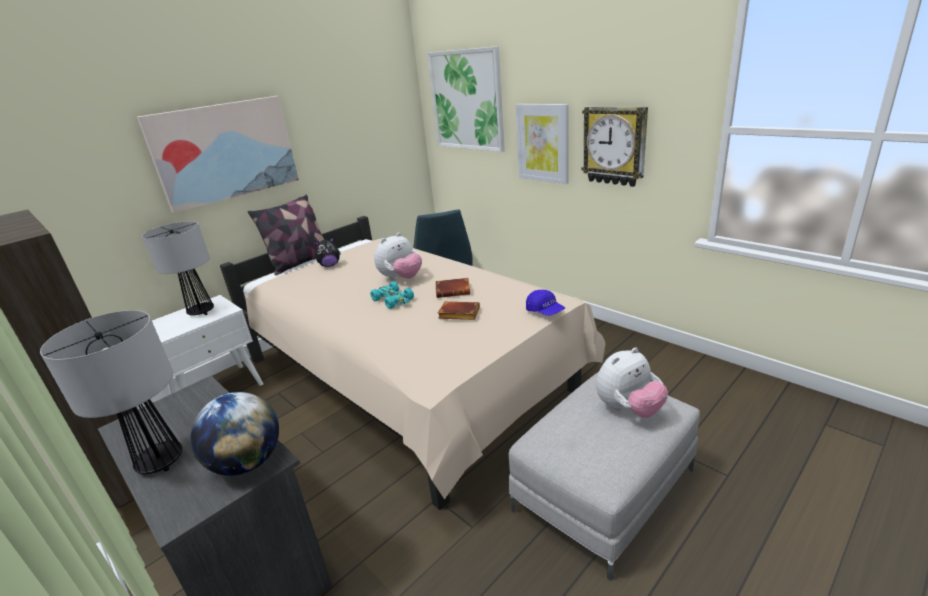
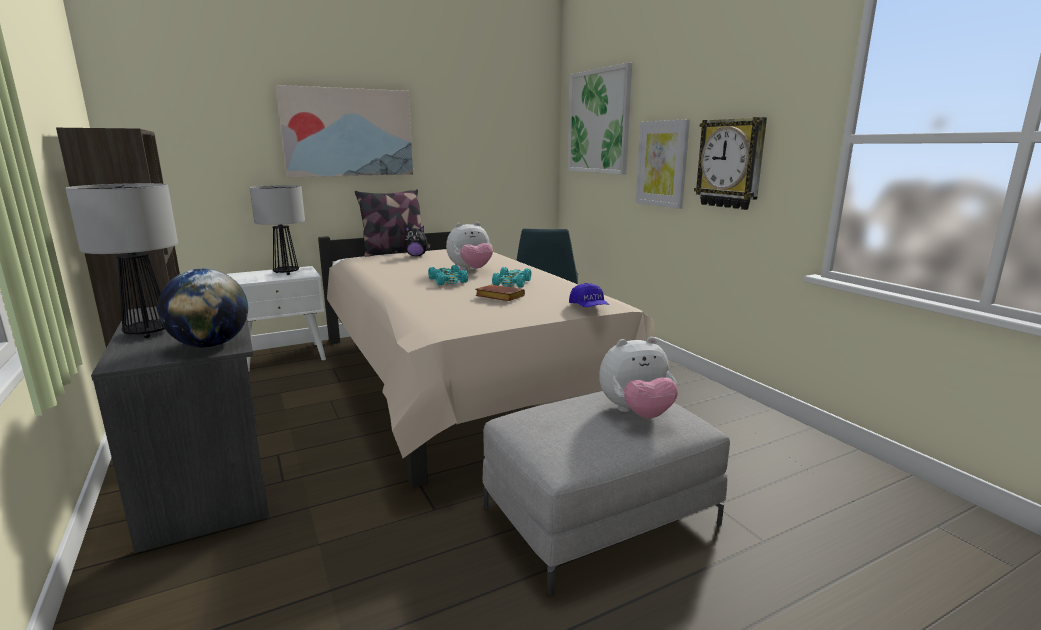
camera: 15 degrees right, 10 degrees down
(454, 291) = (512, 283): brown book -> turquoise toy car

